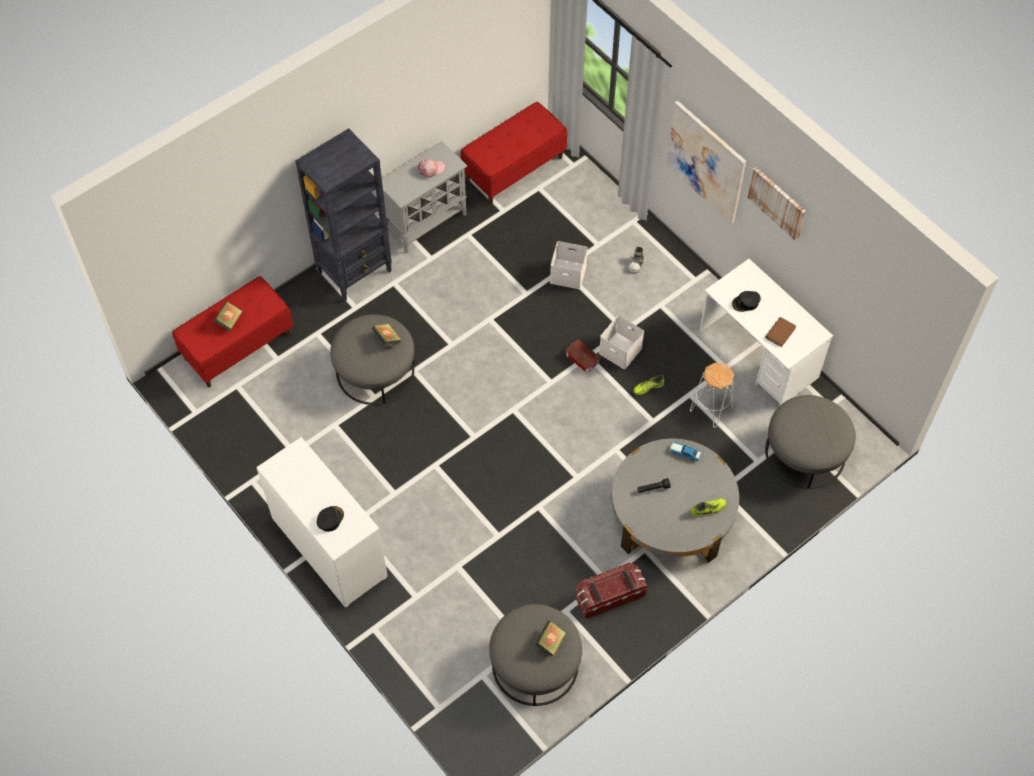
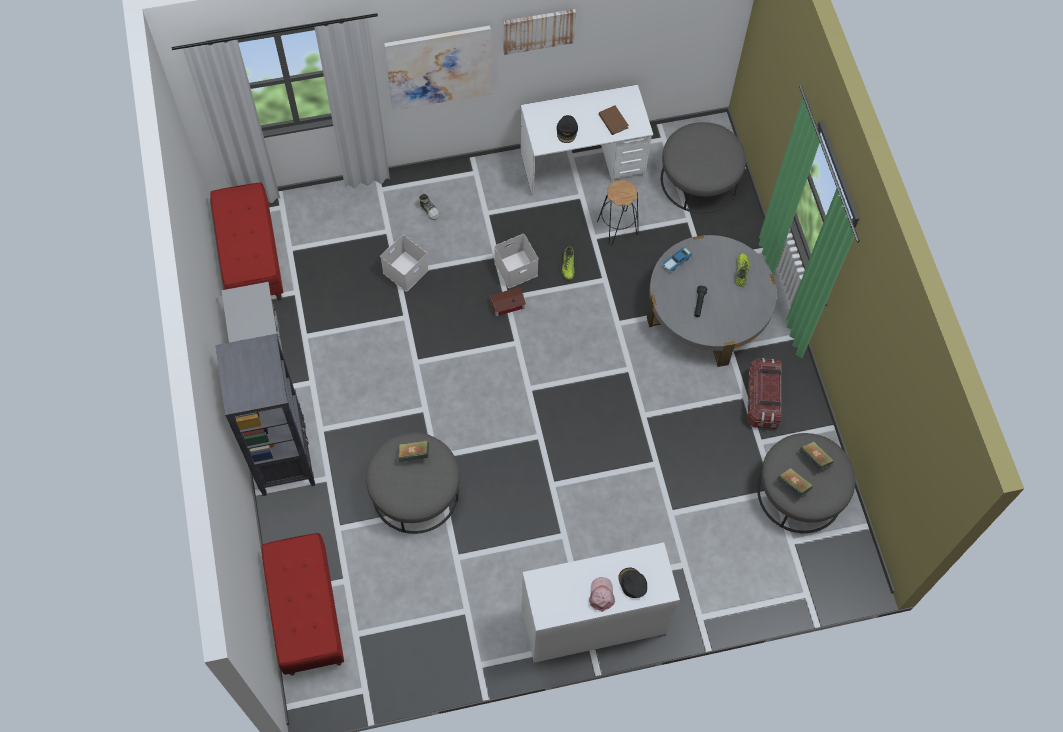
camera: 65 degrees left, 5 degrees up
(229, 321) = (301, 598): book -> book (793, 486)
(431, 169) = (251, 315): pink cap -> pink cap (601, 595)
(711, 408) = (617, 228): white stool -> black stool

